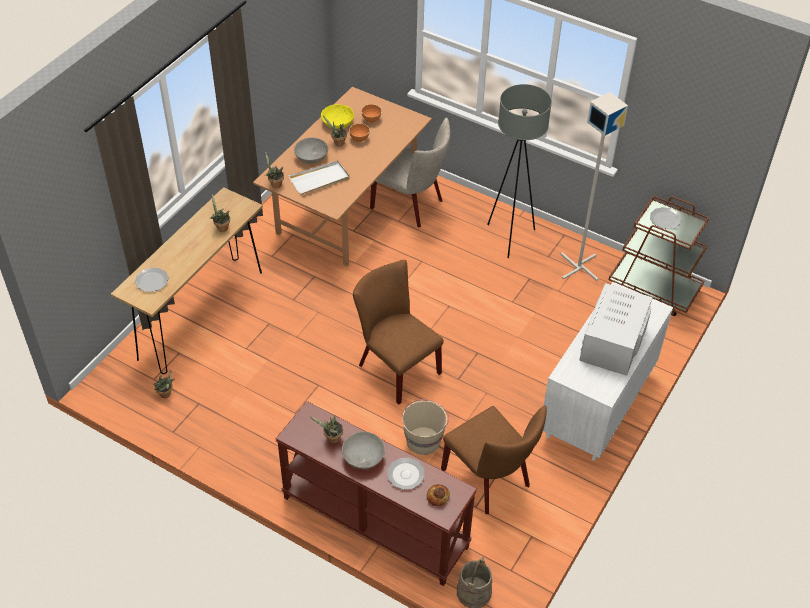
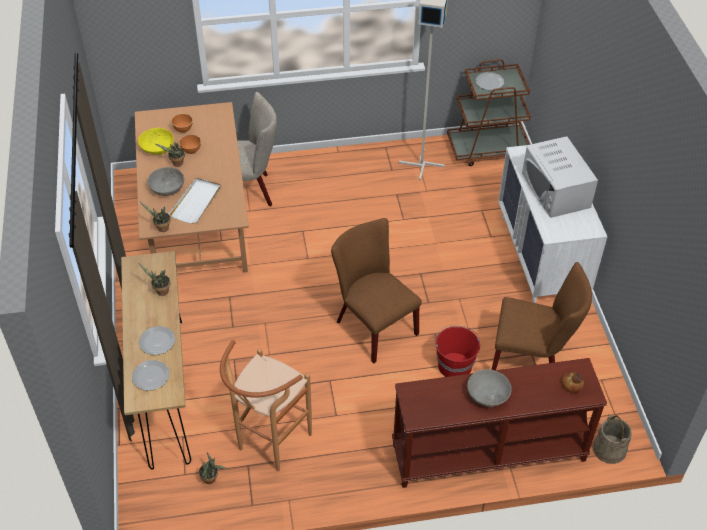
camera: 40 degrees left, 0 degrees up
(227, 400) = (269, 445): none -> brown stool
(331, 439) = (449, 398): potted plant -> none
(395, 366) = (372, 325): brown chair -> brown chair turned 45 degrees clockwise
(406, 474) = (532, 384): plate -> plate (157, 341)
(423, 440) = (454, 365): beige bucket -> red bucket
(509, 237) = (349, 172): grey floor lamp -> none

